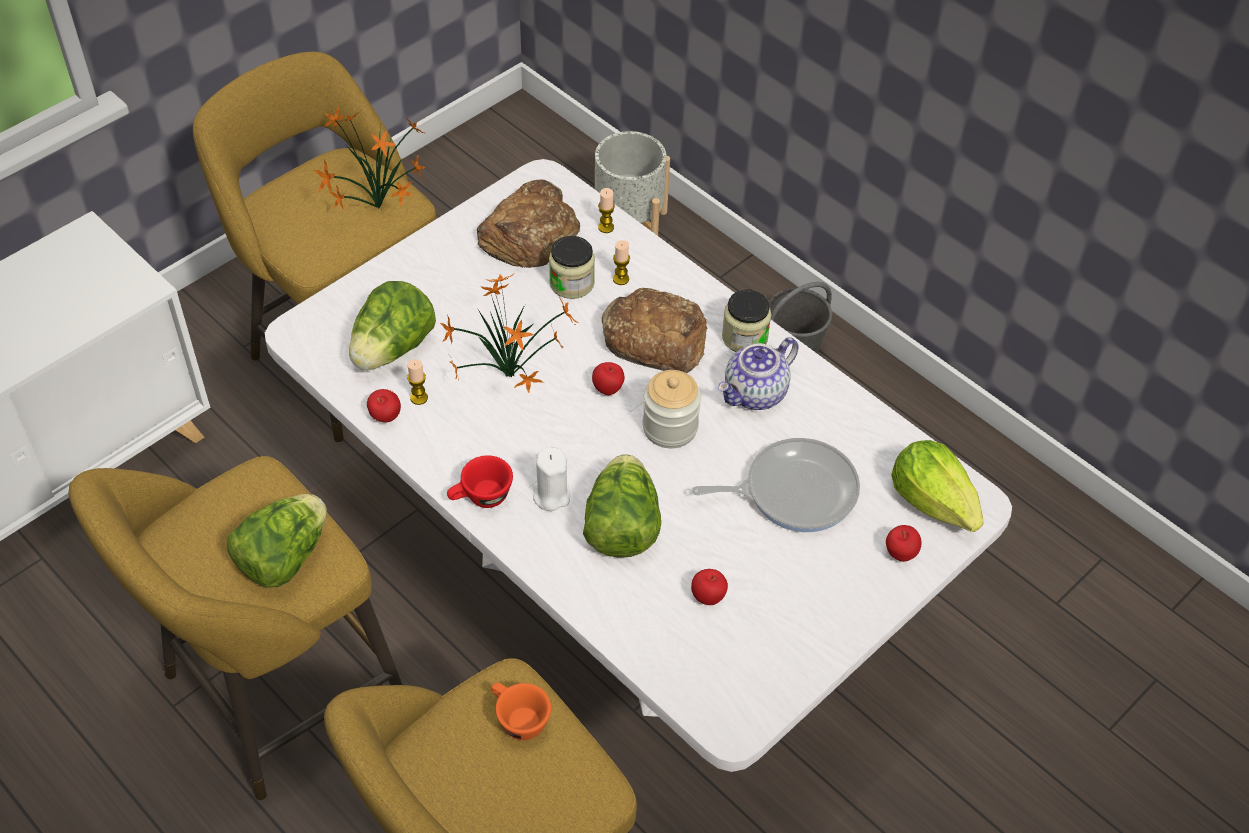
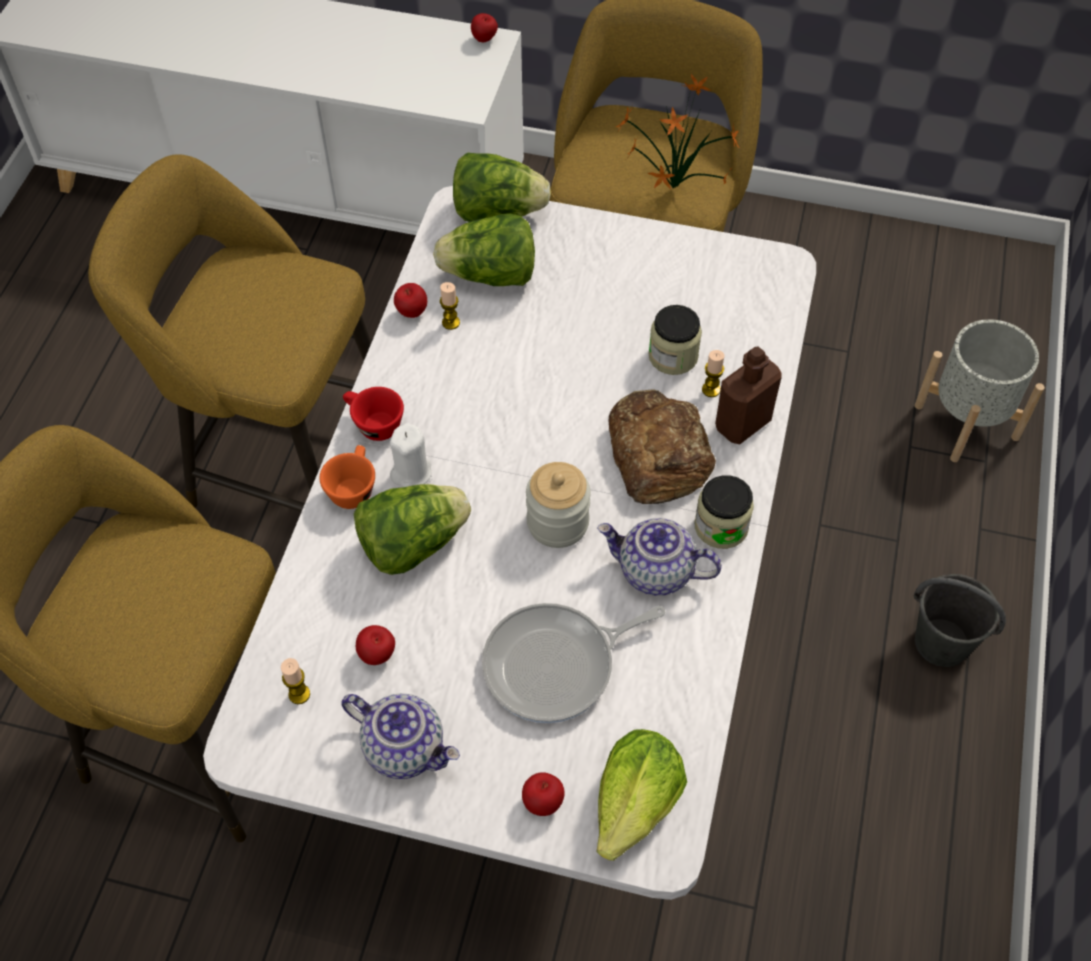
camera: 60 degrees right, 5 degrees up
(284, 558) = (257, 341): lettuce -> lettuce (498, 212)
(514, 378) = (525, 375): potted plant -> none
(517, 719) = (196, 587): orange cup -> orange cup (353, 487)
(529, 233) = (706, 293): bread -> none
(606, 227) = (766, 344): candle -> candle (299, 694)
(608, 389) = (566, 451): apple -> apple (484, 40)
(666, 278) = (742, 424): none -> brown bottle
(794, 491) = (556, 666): frying pan -> frying pan turned 105 degrees clockwise
(801, 616) = (405, 747): none -> teapot

